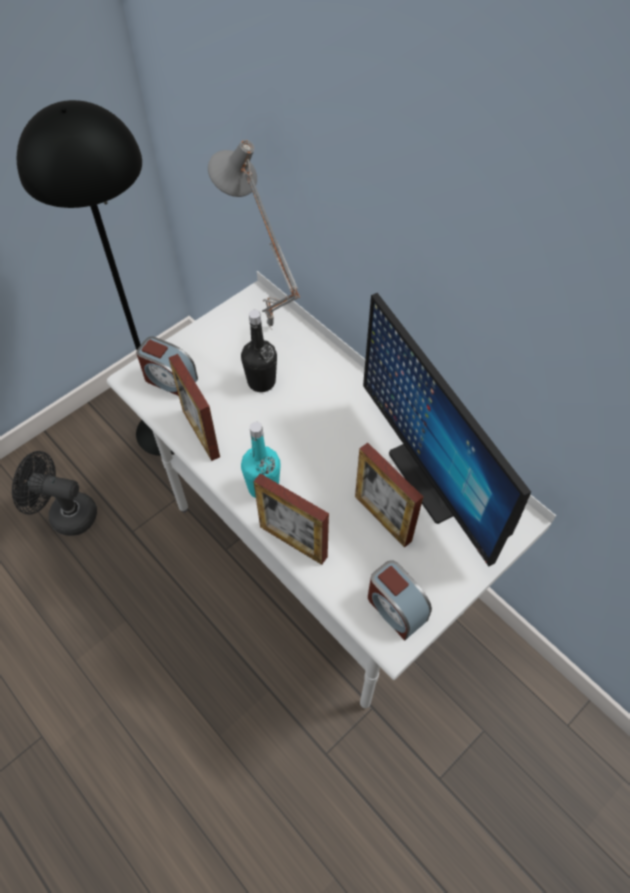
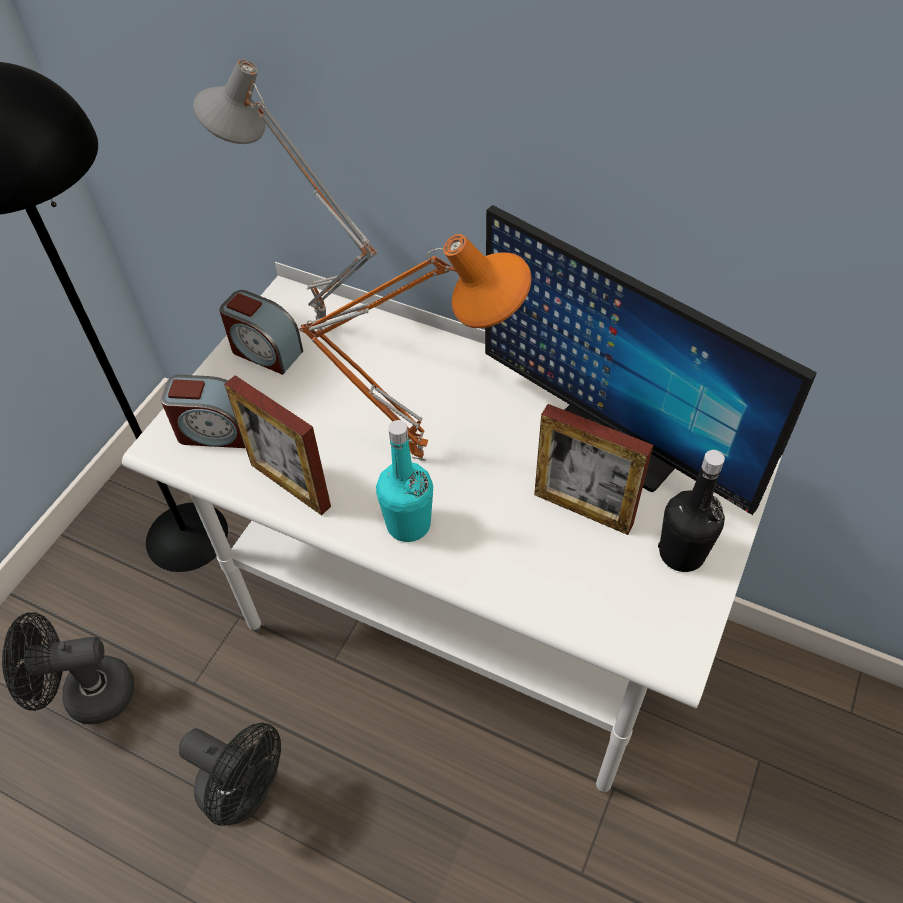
camera: 20 degrees left, 5 degrees down
(136, 614) = (245, 793): none -> black fan
(261, 381) = (342, 395): black bottle -> black bottle (681, 553)
(293, 442) = (420, 454): none -> orange table lamp
(293, 541) = (482, 579): picture frame -> none
(395, 608) = (656, 614): alarm clock -> alarm clock (265, 351)

